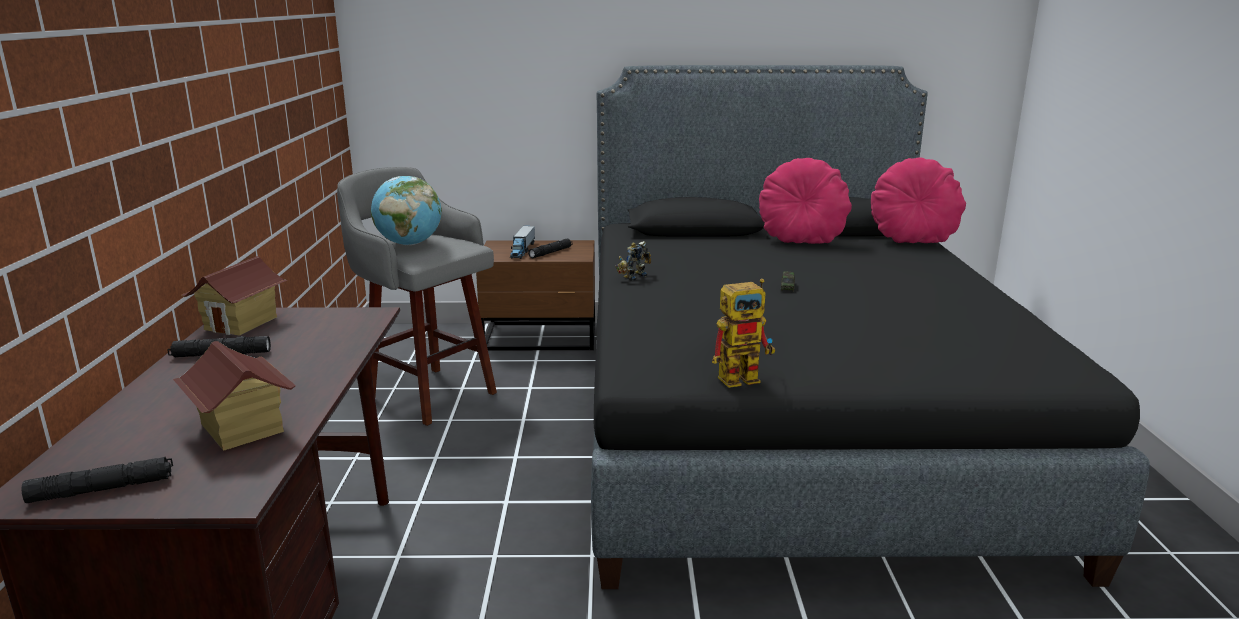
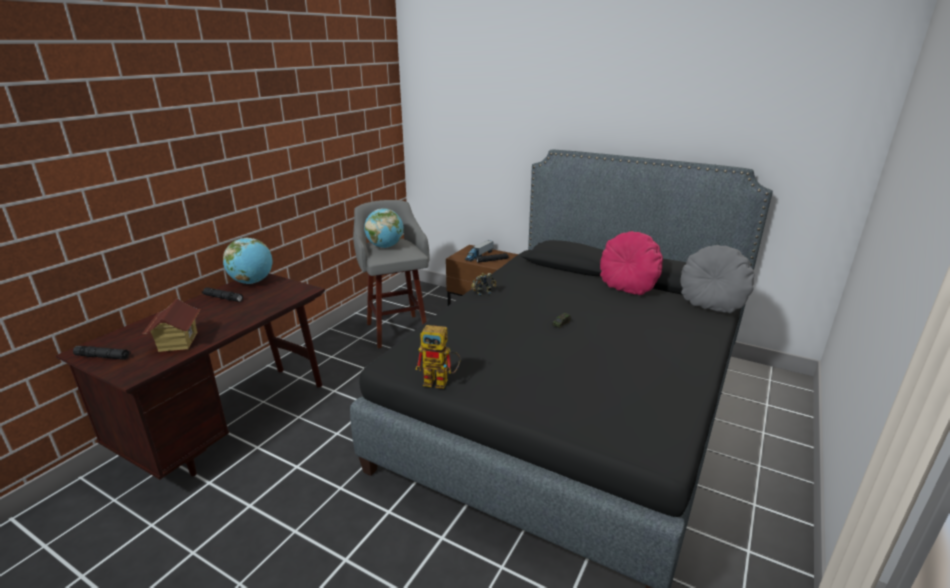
camera: 30 degrees right, 5 degrees up
(242, 324) = (252, 282): toy house -> globe
(912, 241) = (711, 306): pink pillow -> grey pillow

